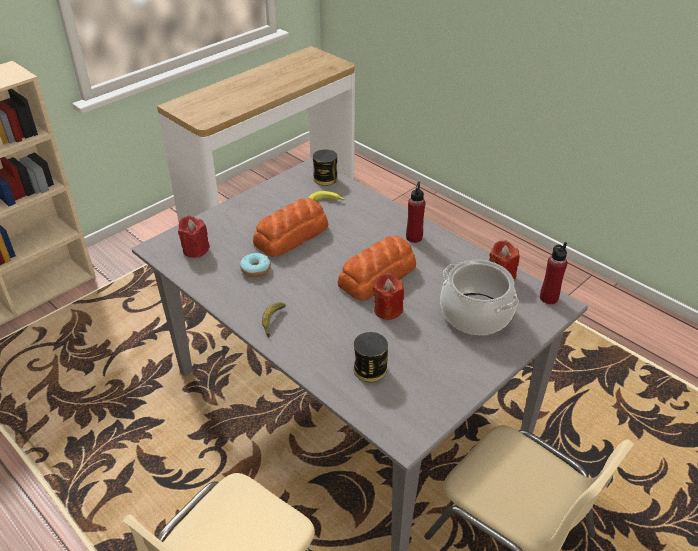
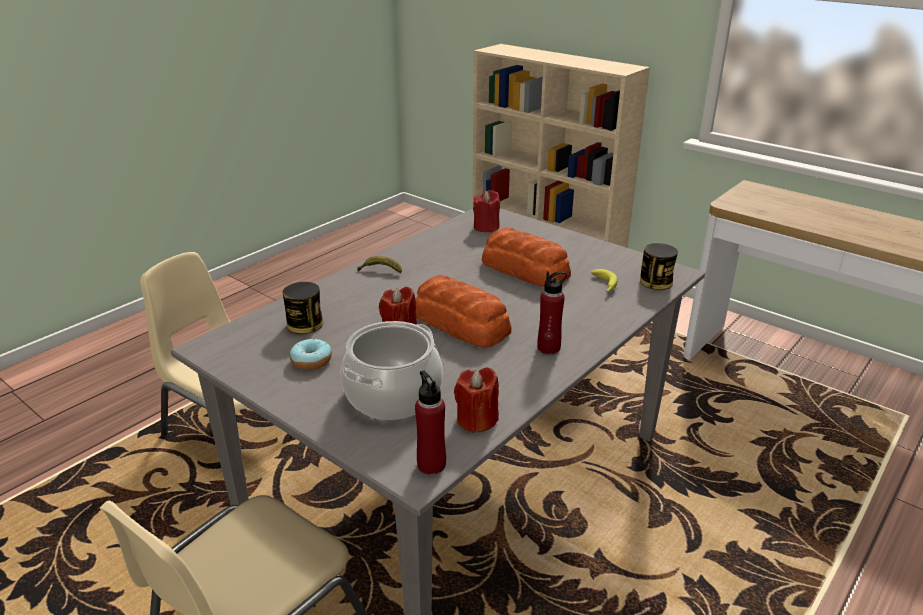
camera: 85 degrees right, 10 degrees down
(256, 269) = (460, 257): donut -> donut (311, 361)

